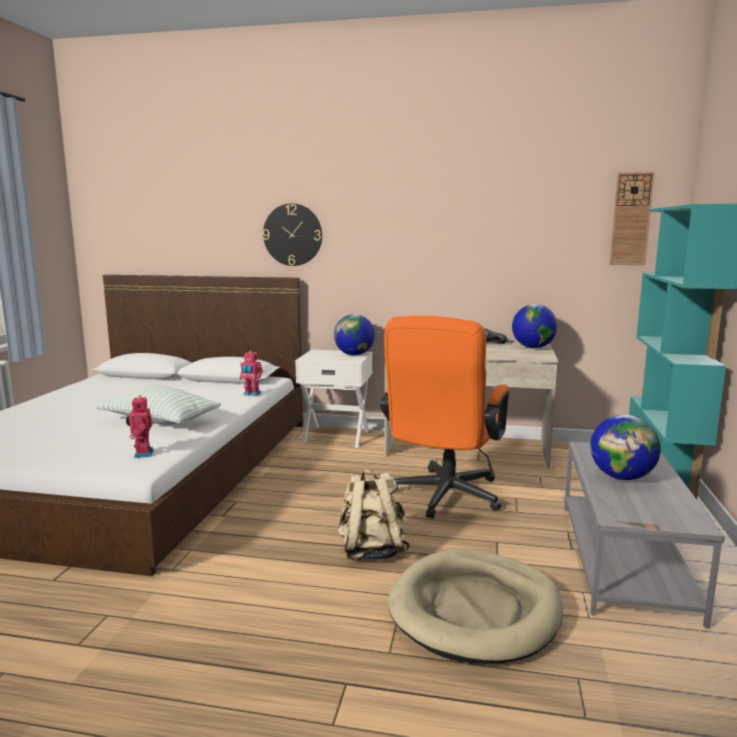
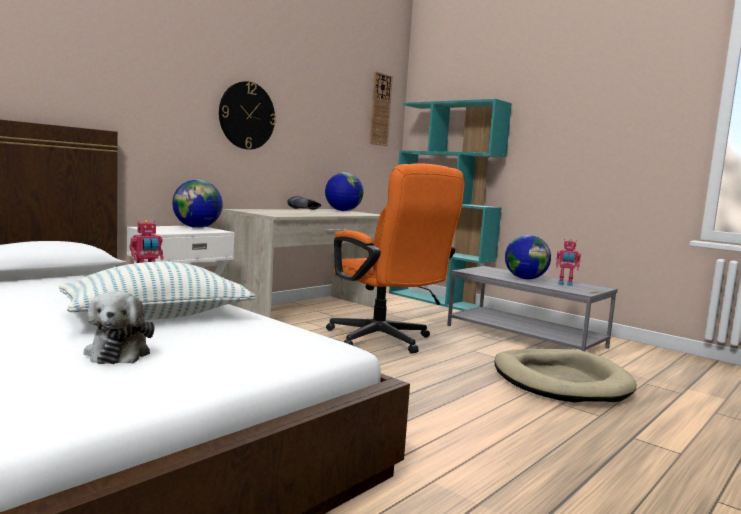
camera: 60 degrees left, 5 degrees down
(79, 436) = (119, 352): none -> plush toy
(142, 454) = (281, 340): toy robot -> toy robot (565, 284)
(292, 235) = (103, 73): wall clock -> wall clock (247, 115)
(371, 551) = (447, 382): beige backpack -> none

